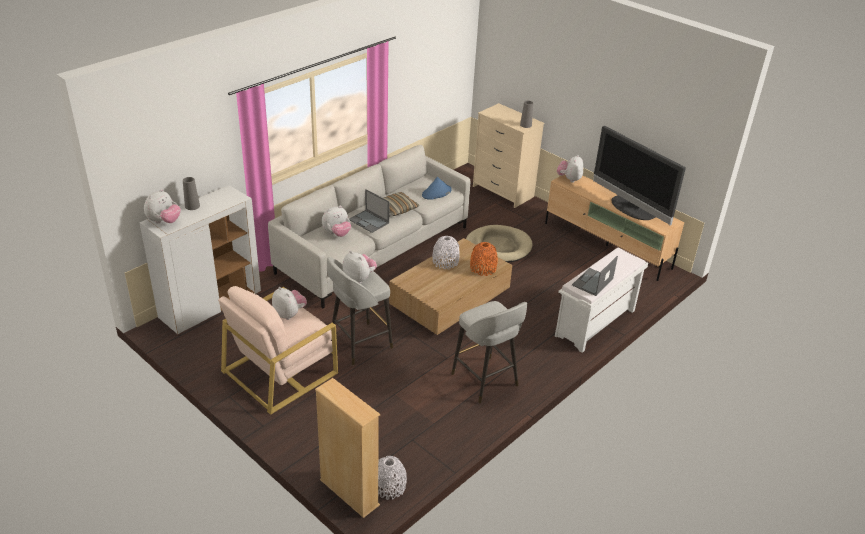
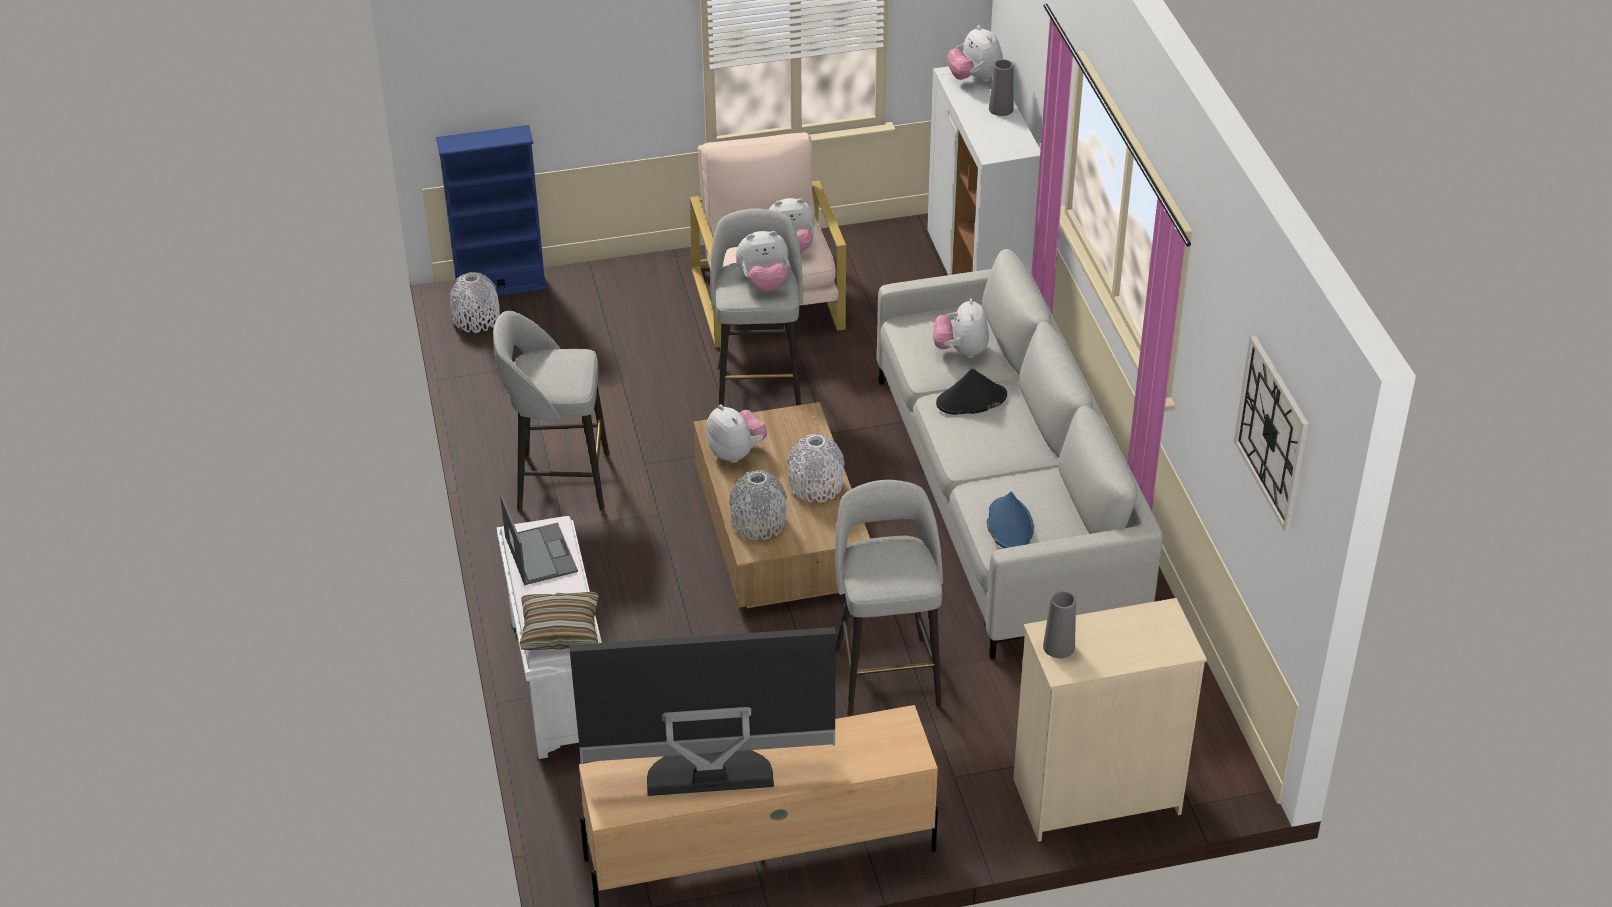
camera: 125 degrees right, 5 degrees up
(349, 492) = (500, 287): beige bookcase -> blue bookcase
(369, 221) = (971, 400): laptop -> black hat
(397, 208) = (992, 452): pillow -> pillow (560, 630)
(442, 49) = (1272, 432): none -> wall clock
(483, 268) = (758, 522): orange vase -> grey vase
(498, 247) = (886, 673): beige dog bed -> grey stool
(569, 179) = (899, 739): plush toy -> plush toy (736, 453)

